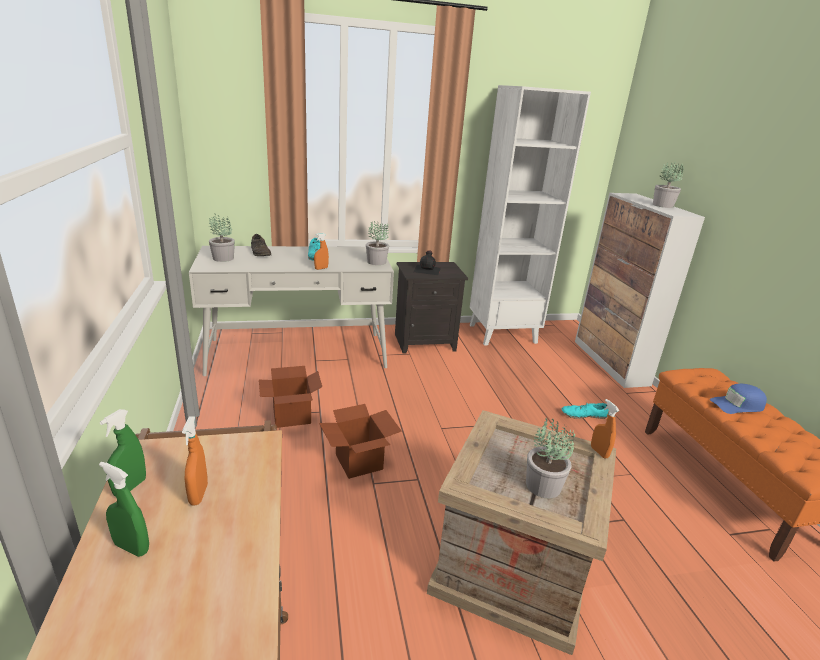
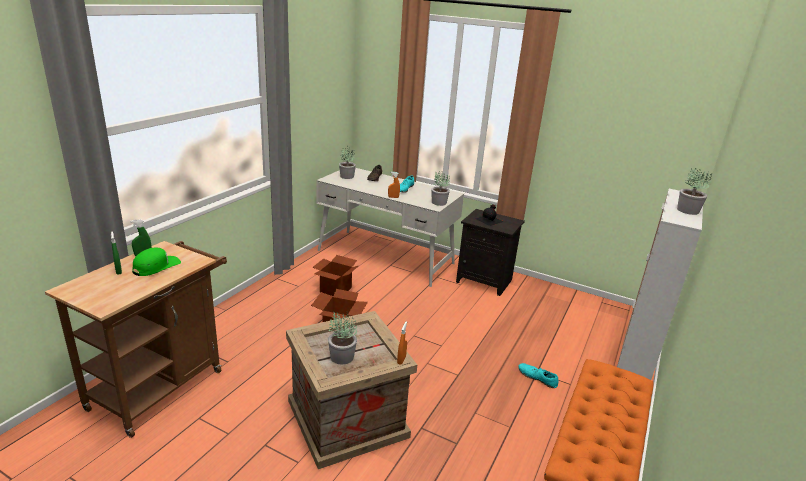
camera: 40 degrees right, 0 degrees up
(198, 494) = (156, 266): orange spray bottle -> green cap
(503, 333) = (563, 299): white bookcase -> none
(737, 405) = (603, 404): blue cap -> none

